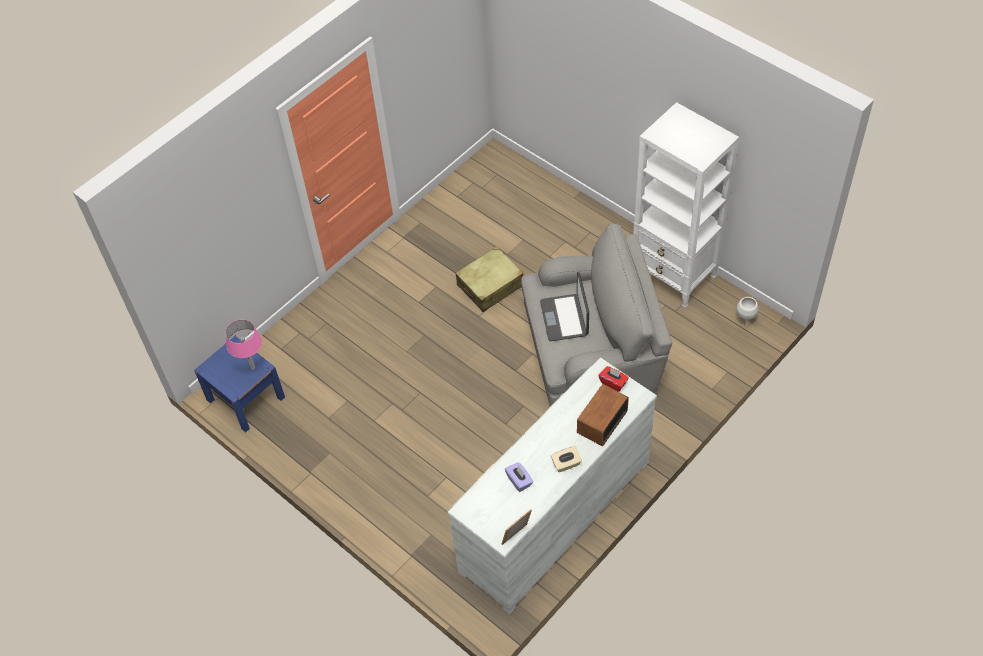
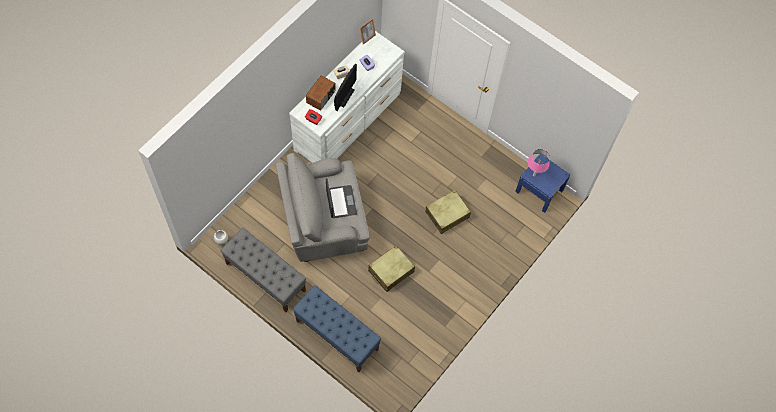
camera: 170 degrees right, 10 degrees up
(398, 362) = (447, 215): none -> beige suitcase
(560, 424) = (344, 96): none -> monitor
(568, 211) = (336, 335): none -> blue bench
(674, 277) = (265, 277): white bookcase -> grey bench

